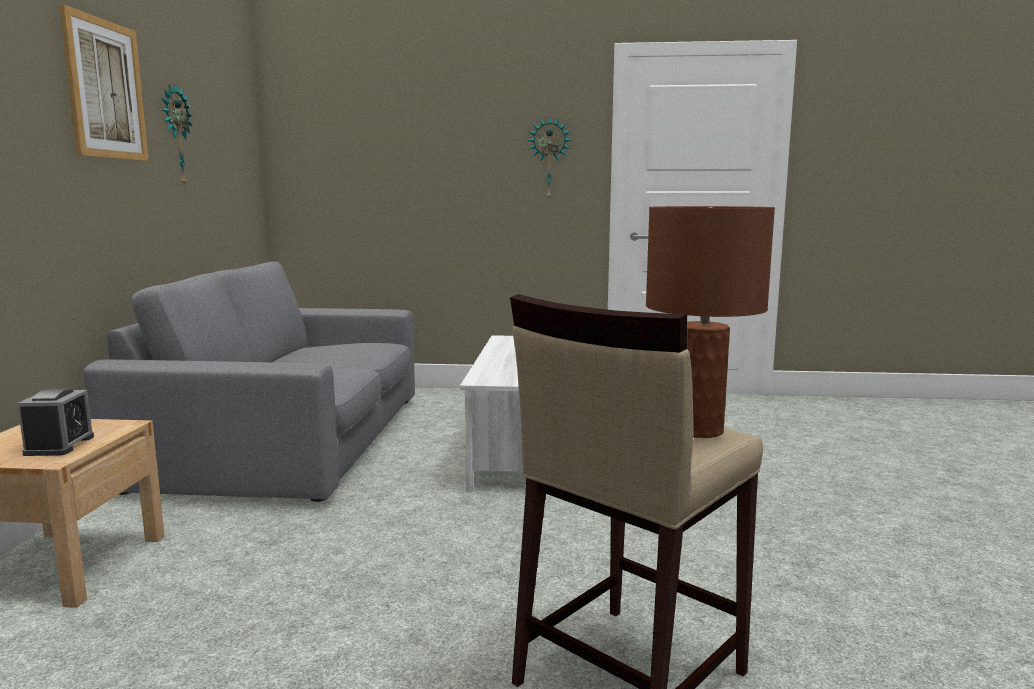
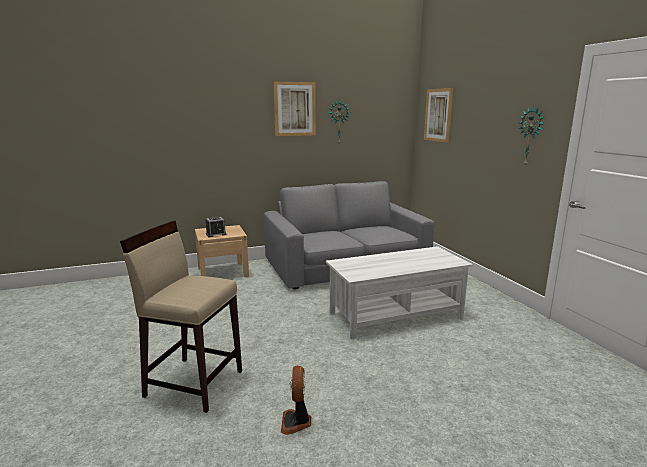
camera: 65 degrees right, 5 degrees up
(334, 135) = (438, 115): none -> picture
(698, 430) = (188, 295): brown table lamp -> none
(794, 584) = (296, 422): none -> fan

